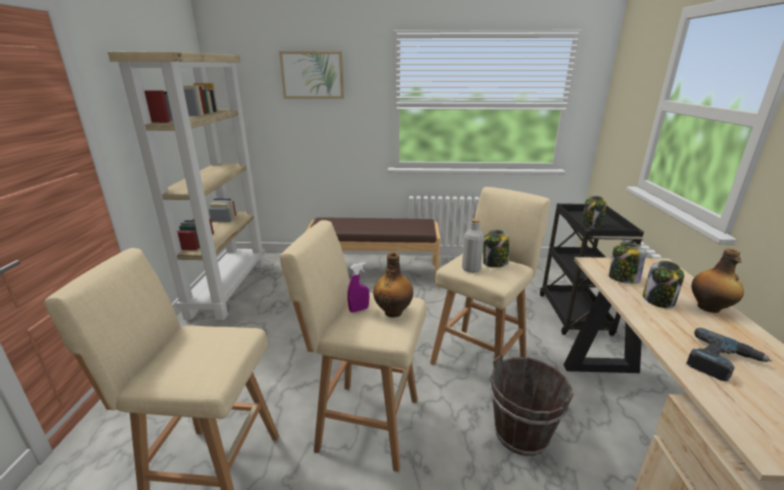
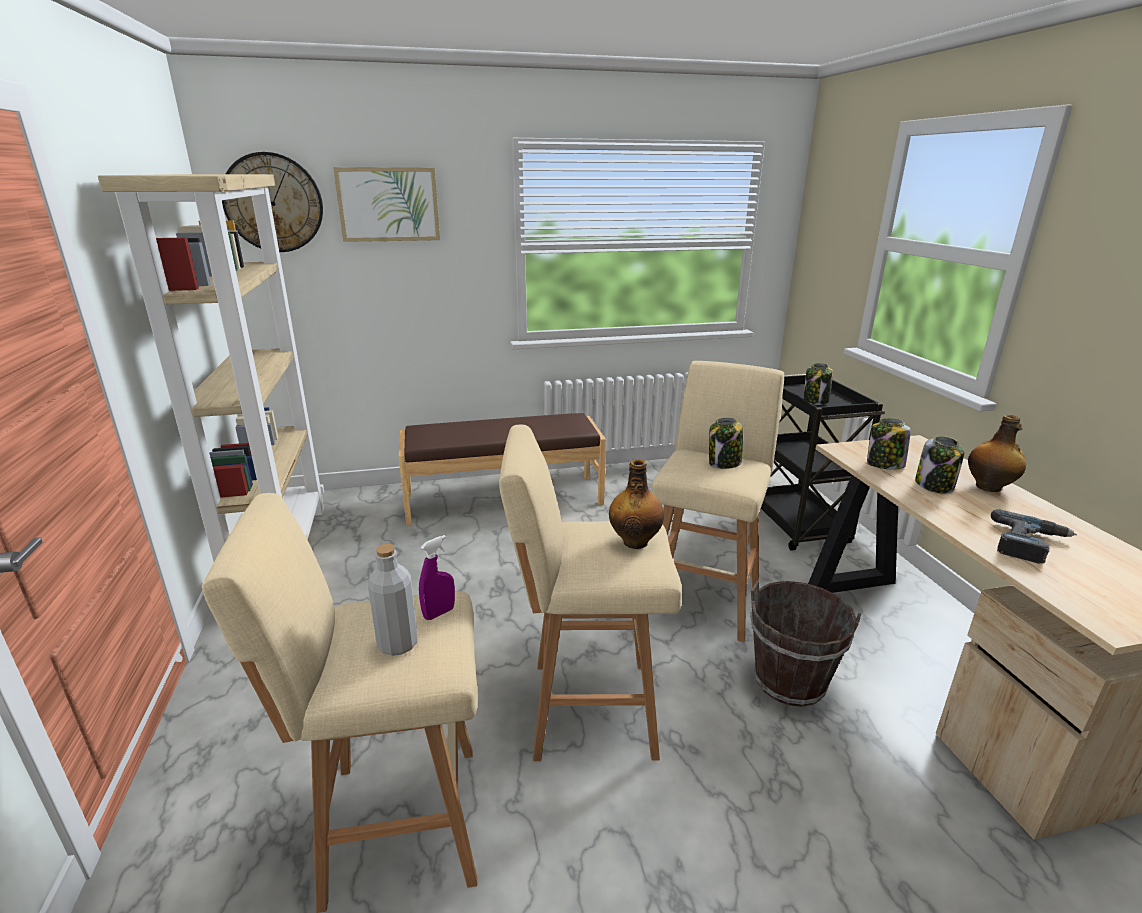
camera: 15 degrees left, 0 degrees up
(244, 74) = (273, 203): none -> wall clock
(359, 309) = (587, 545): purple spray bottle -> purple spray bottle (439, 613)
(471, 269) = (699, 474): grey bottle -> grey bottle (398, 644)

